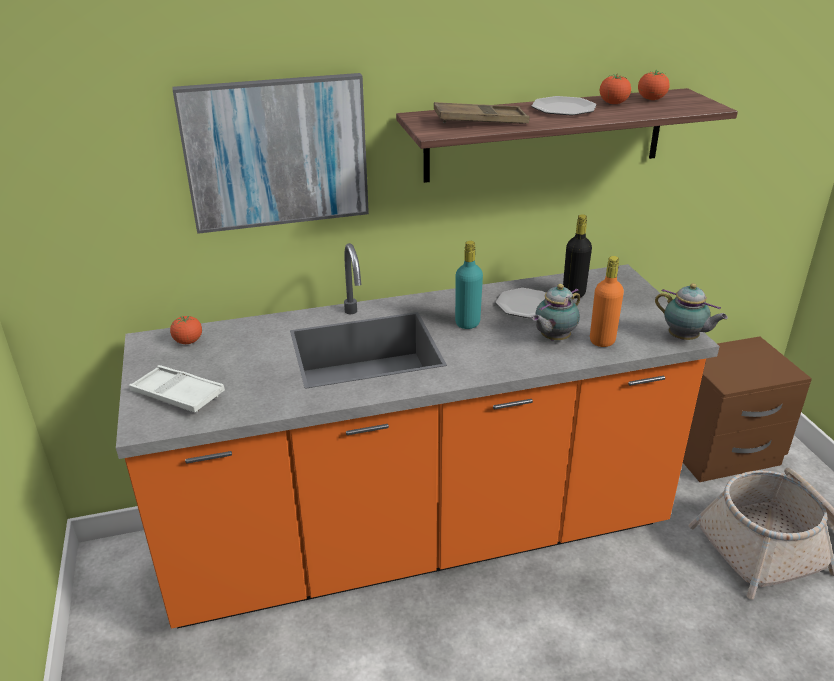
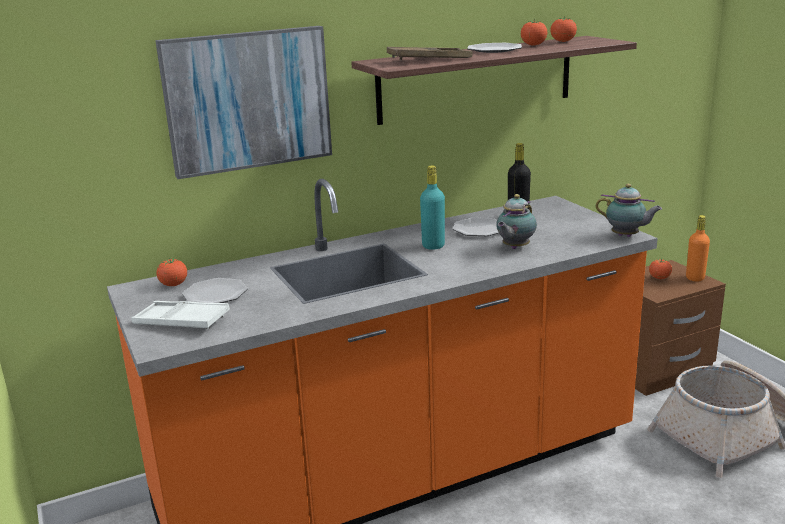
camera: 10 degrees left, 10 degrees down
(223, 361) = (215, 294): none -> plate
(602, 341) = (557, 244): orange bottle -> orange bottle (695, 278)
(738, 360) = (659, 278): none -> tomato

